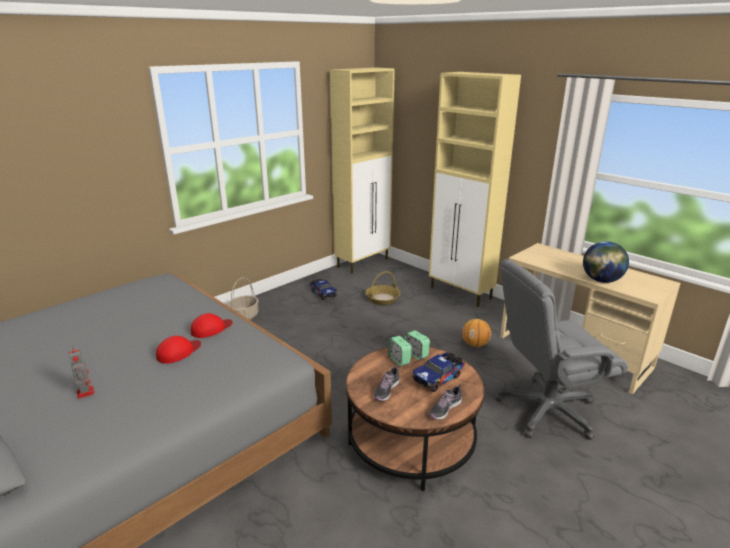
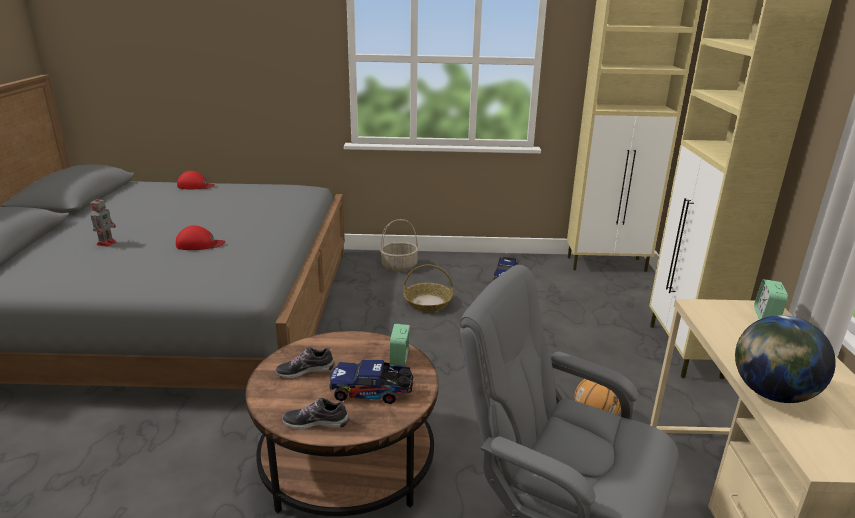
camera: 45 degrees right, 0 degrees up
(211, 328) = (253, 238): red cap -> red cap (195, 186)
(382, 299) = (564, 310): basket -> basket (428, 302)
(399, 360) = (372, 353): alarm clock -> alarm clock (766, 315)

